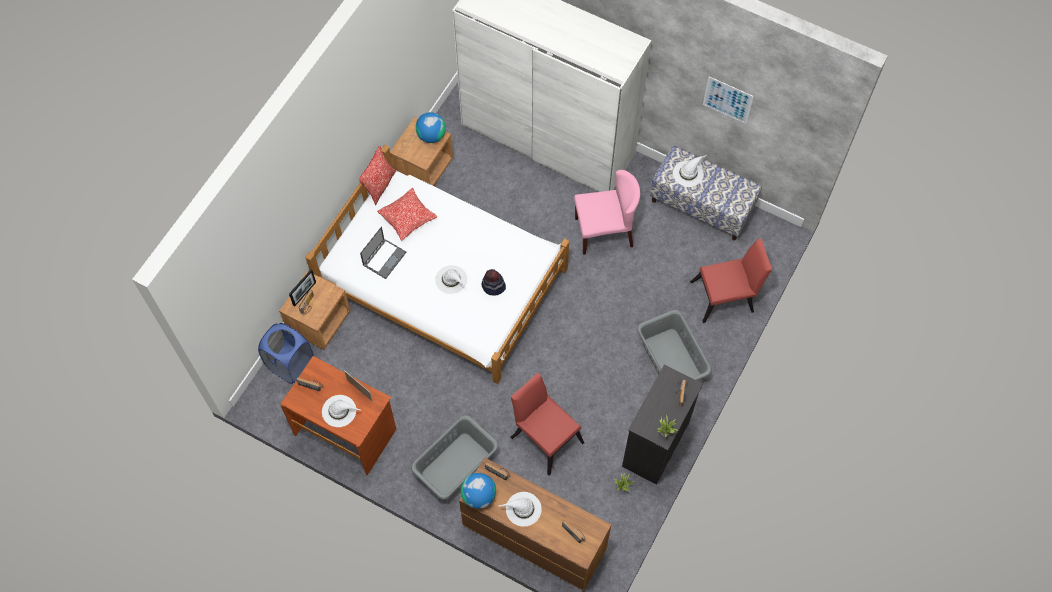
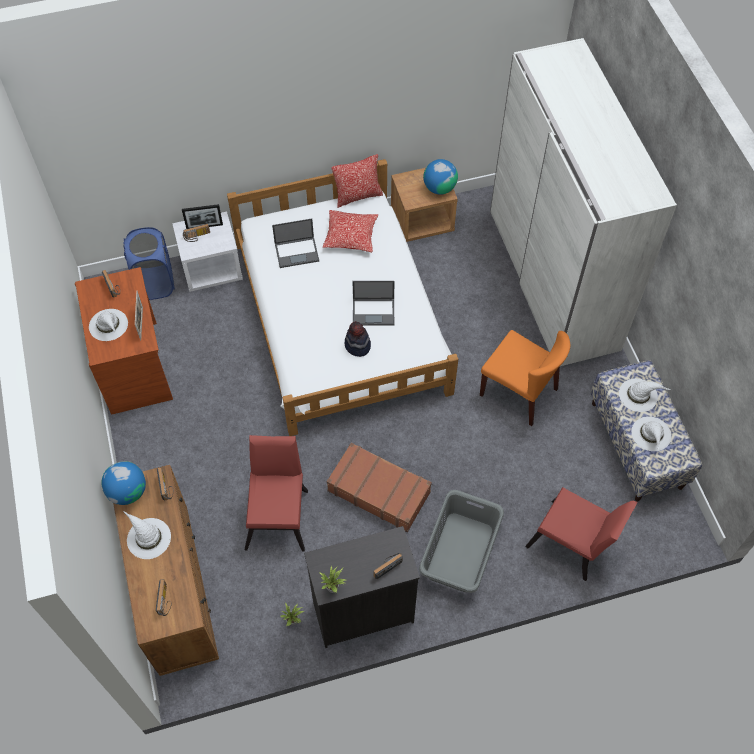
camera: 45 degrees right, 5 degrees down
(319, 321) = (212, 269): brown nightstand -> white nightstand
(451, 279) = (330, 312): white hat -> white hat (651, 434)
(456, 465) = (183, 471): grey laundry basket -> none
(479, 255) = (374, 311): none -> laptop
(588, 367) = (379, 491): none -> brown suitcase
(604, 232) = (519, 392): pink chair -> orange chair
(727, 100) = (714, 329): picture -> none

